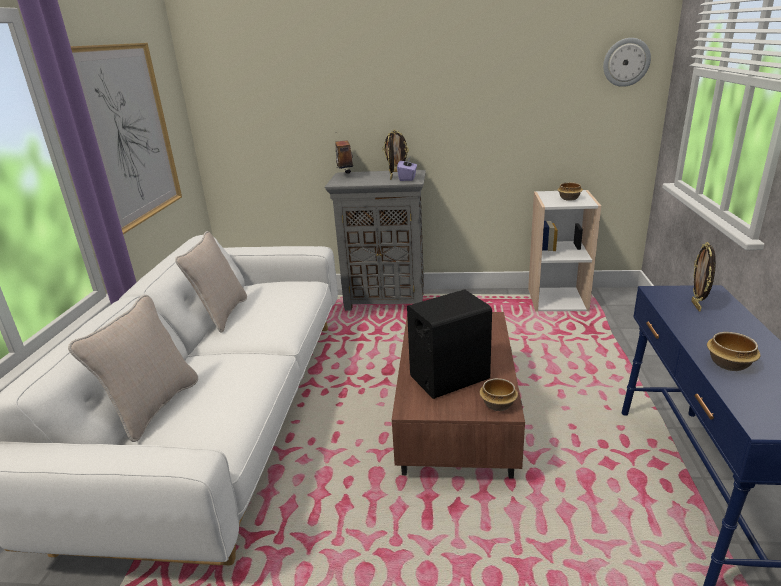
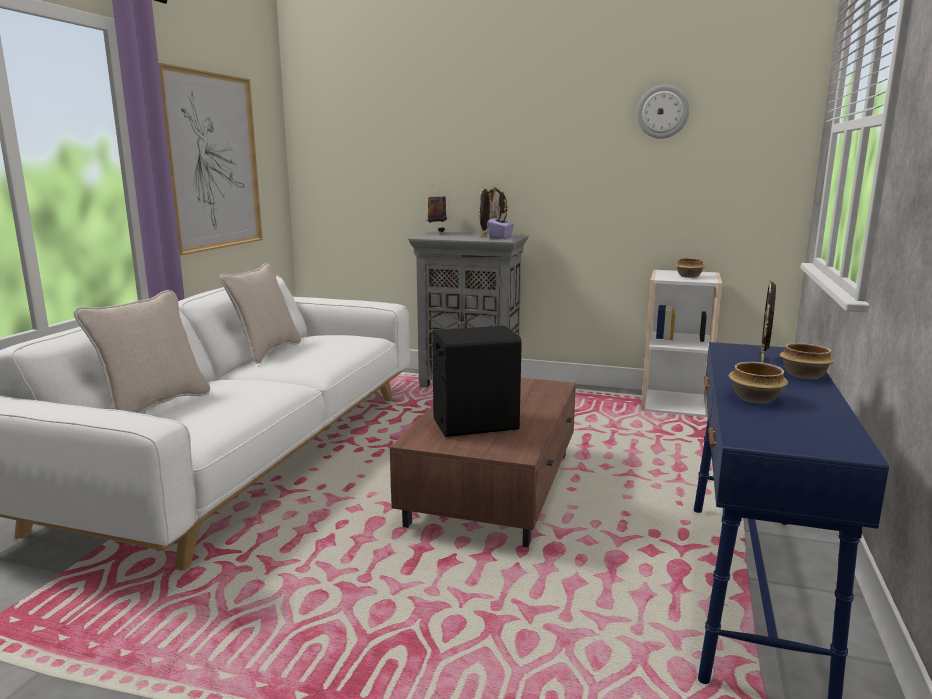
camera: 10 degrees right, 10 degrees down
(497, 405) = (513, 449): bowl -> bowl (803, 375)
(626, 62) = (765, 124): wall clock -> wall clock (663, 112)

